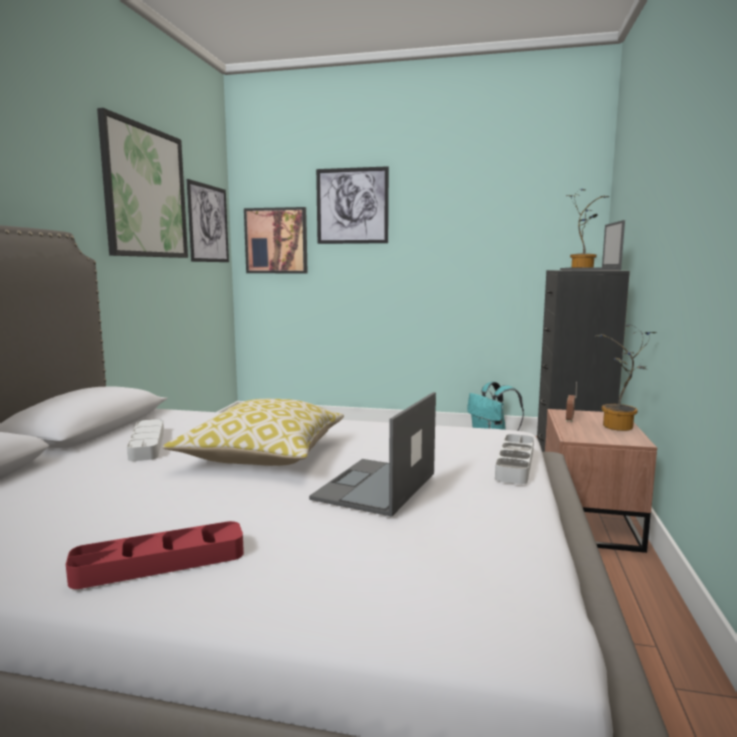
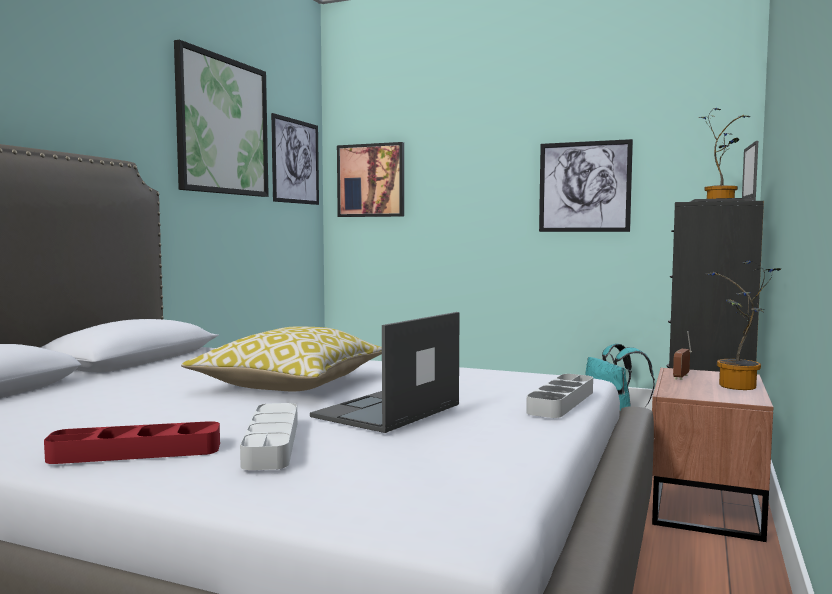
camera: 10 degrees right, 5 degrees down
(147, 444) = (180, 372): grey tray -> grey tray (272, 443)
(352, 206) = (455, 139): picture -> picture (584, 187)

